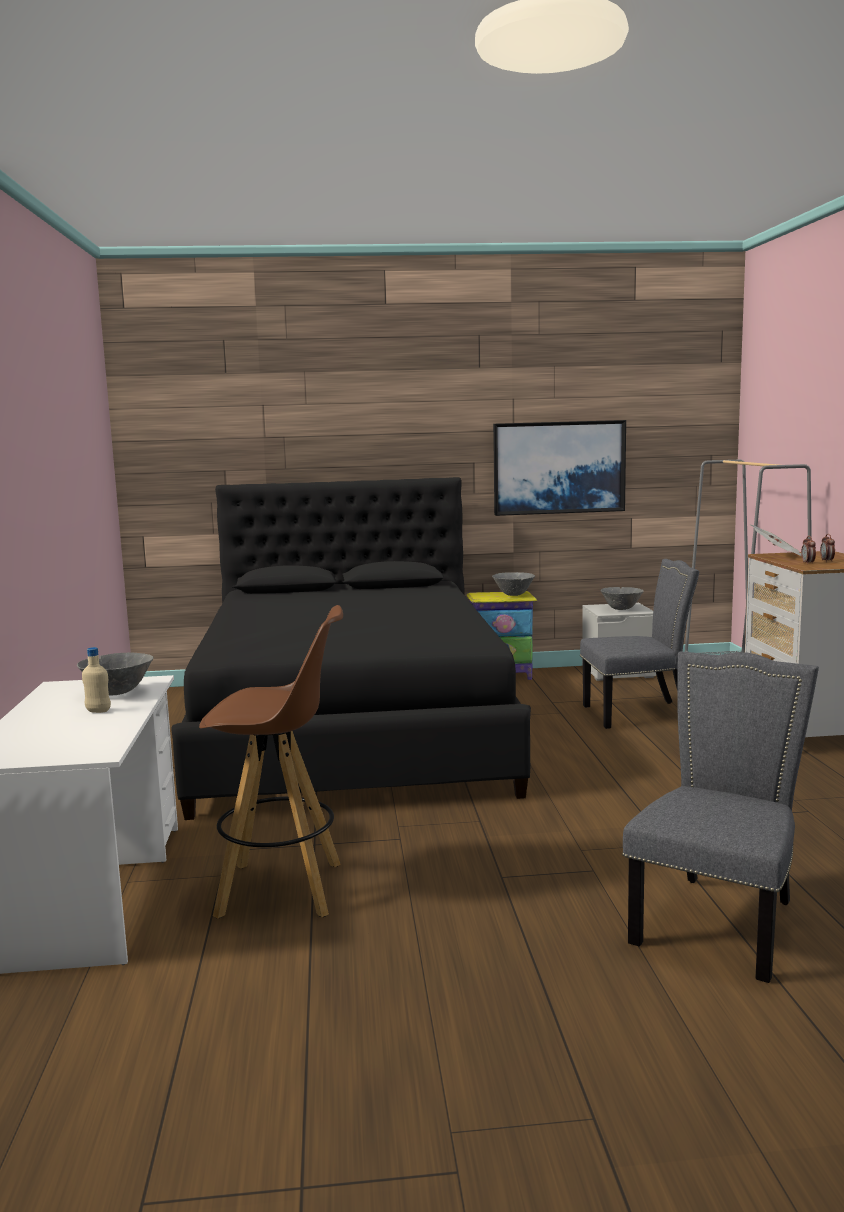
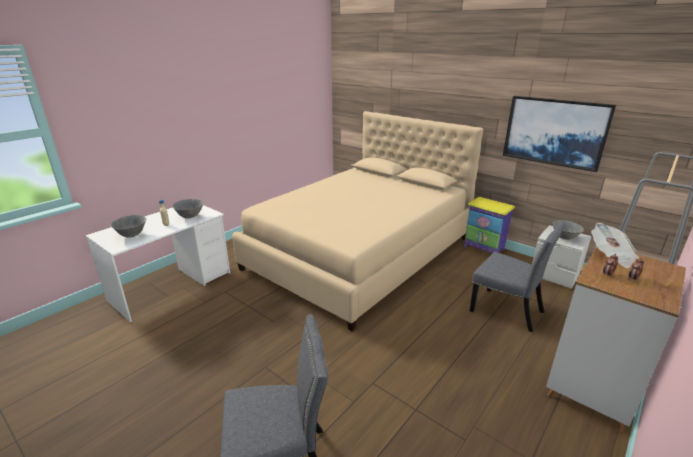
camera: 45 degrees right, 15 degrees up
(283, 890) = (205, 321): brown stool -> none
(352, 731) = (361, 253): black bed -> beige bed
(514, 595) = (496, 207): grey bowl -> grey bowl (132, 235)

